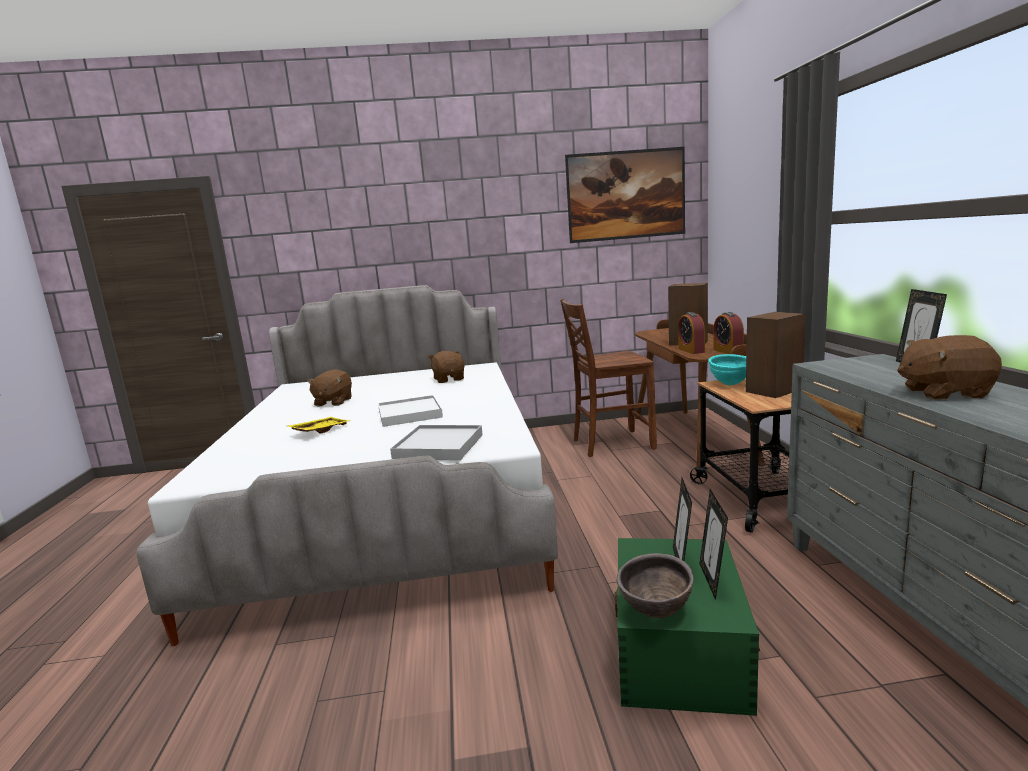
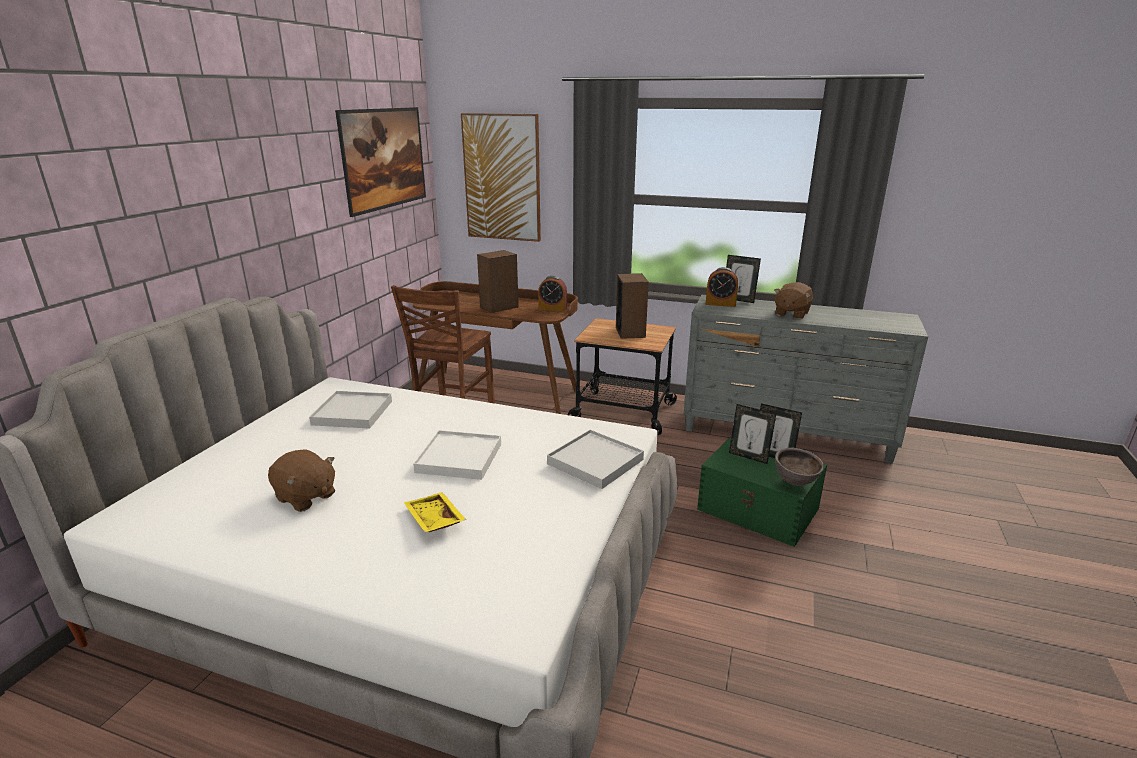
camera: 65 degrees left, 10 degrees up
(449, 379) = (353, 413): brown plush toy -> white tray
(691, 350) = (526, 314): alarm clock -> alarm clock (720, 304)
(730, 384) = (597, 335): turquoise bowl -> none
(744, 208) = (502, 178): none -> picture

